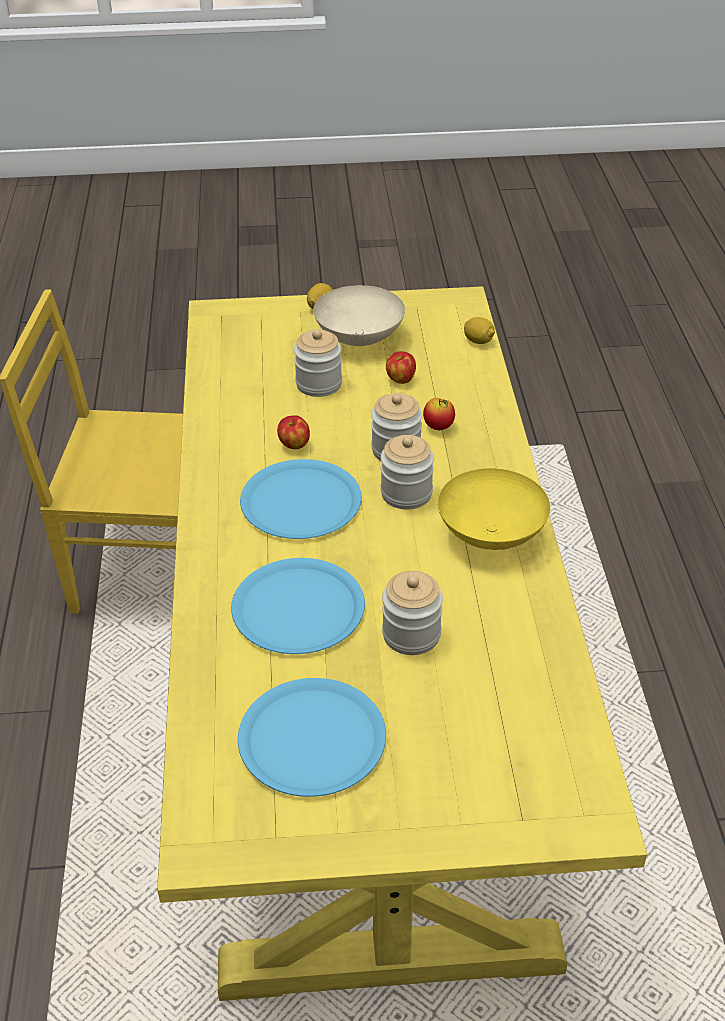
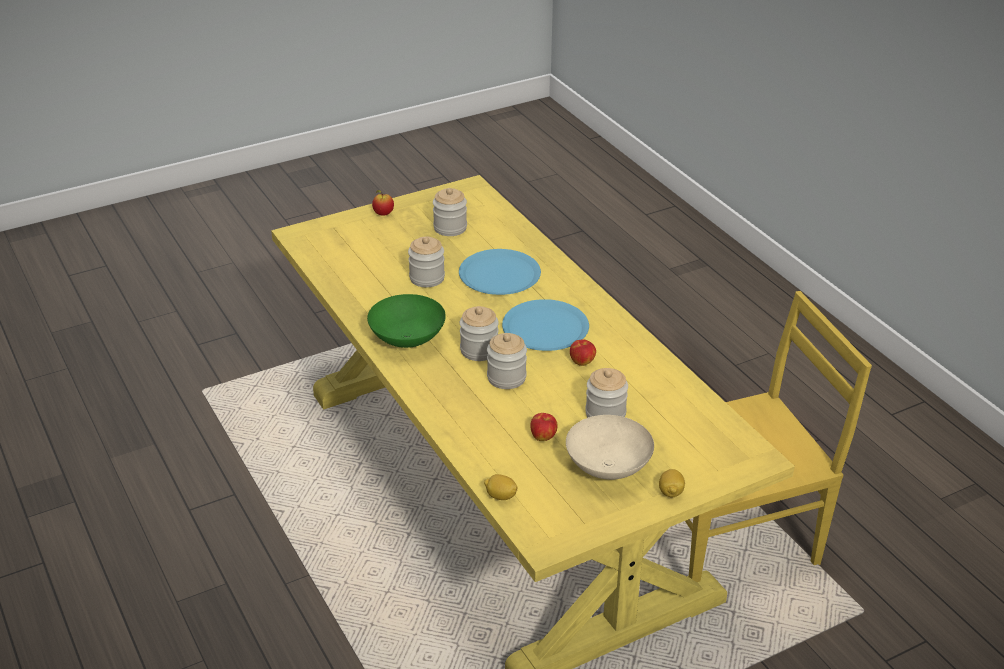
camera: 155 degrees right, 5 degrees down
(312, 739) = (450, 228): blue plate -> jar
(438, 427) = (486, 404): apple -> apple (383, 214)
(489, 534) = (409, 340): yellow bowl -> green bowl

